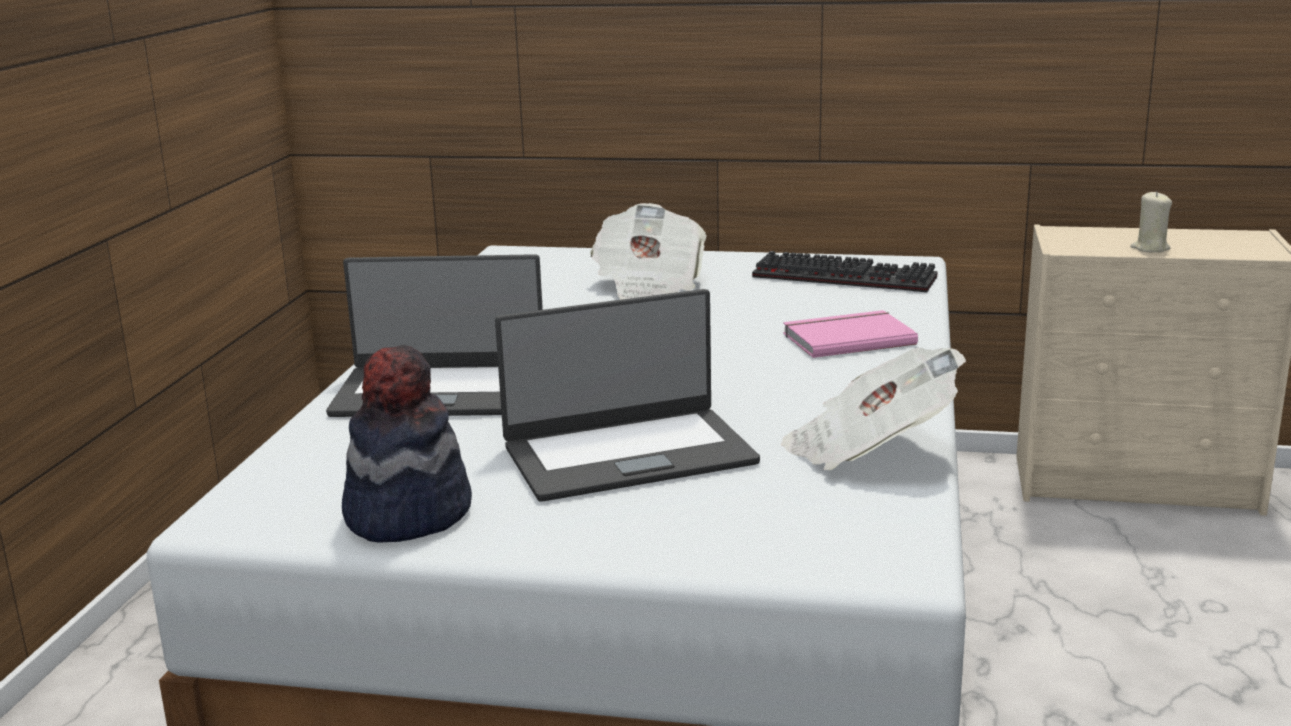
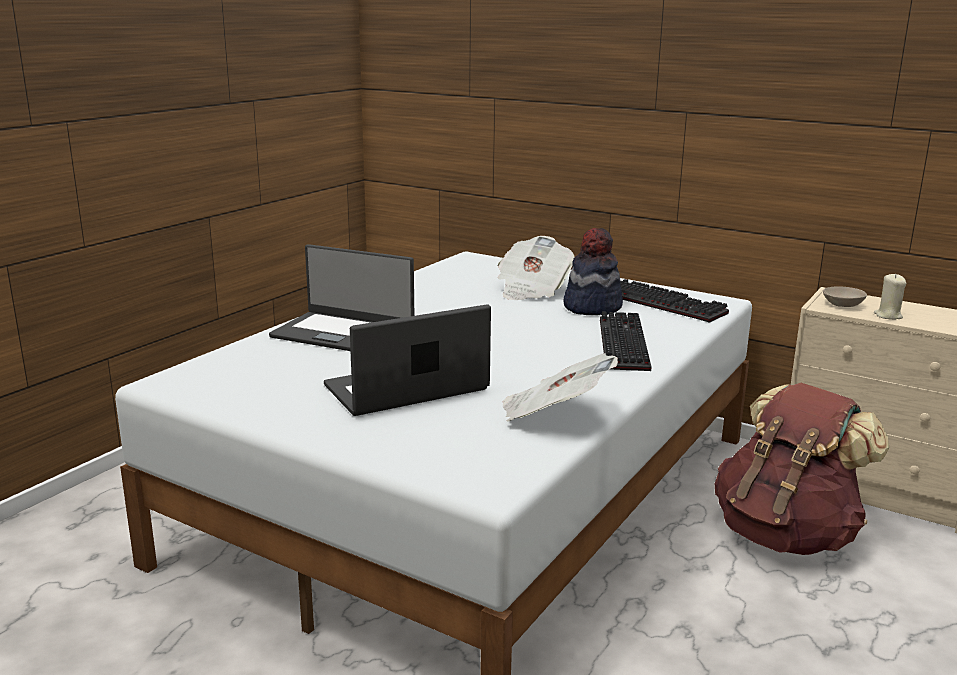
camera: 20 degrees right, 0 degrees up
(406, 513) = (254, 398): hat -> hat (591, 307)
(628, 454) = (407, 389): laptop -> laptop turned 150 degrees clockwise
(846, 338) = (620, 343): pink book -> keyboard
(1082, 562) = (786, 534): none -> brown backpack
(1086, 243) = (844, 305): none -> beige bowl

